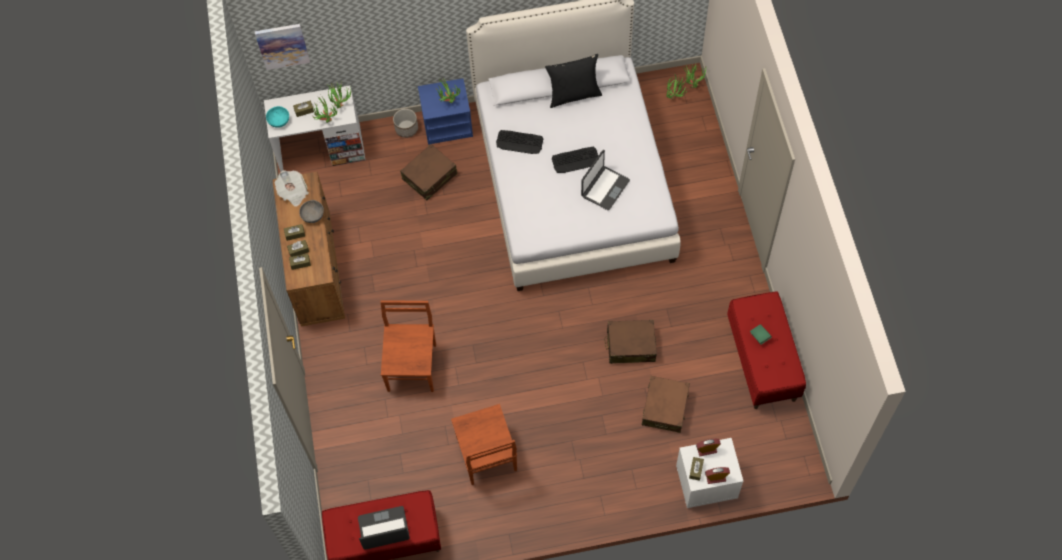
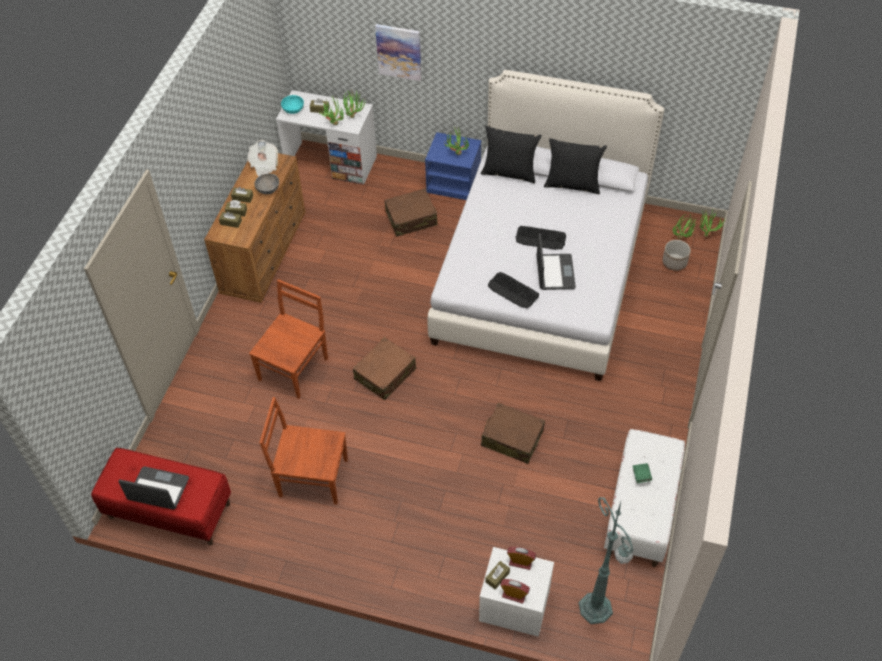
camera: 25 degrees right, 10 degrees down
(282, 45) = (315, 32): picture -> picture (399, 51)
(407, 129) = (415, 173): planter -> planter (674, 262)
(486, 455) = (311, 477): brown chair -> brown chair turned 90 degrees clockwise
(513, 105) = (509, 172): none -> black pillow
(519, 142) = (496, 204): keyboard -> keyboard (513, 291)
(604, 188) = (554, 272): laptop -> laptop turned 60 degrees counterclockwise
(665, 407) = (513, 512): brown suitcase -> brown suitcase (385, 374)
(762, 361) = (641, 511): red bench -> white bench
(769, 456) = (596, 610): none -> green floor lamp

